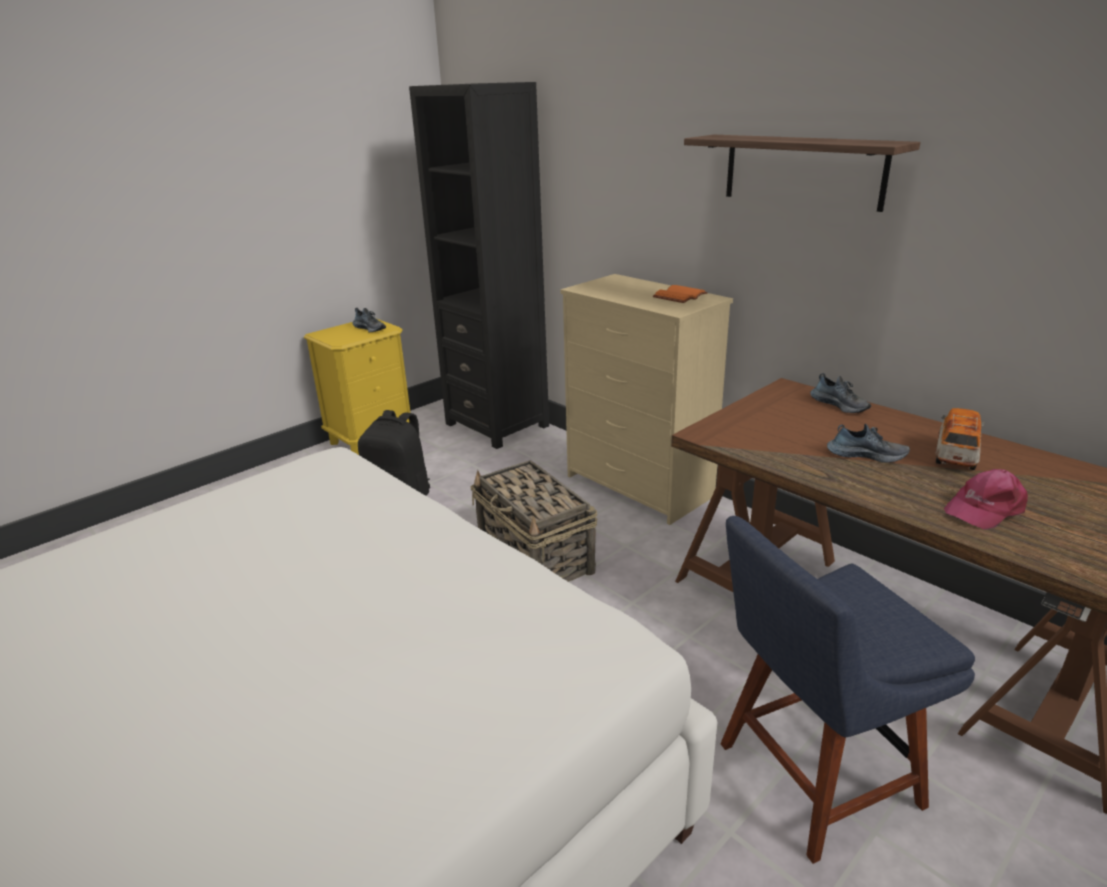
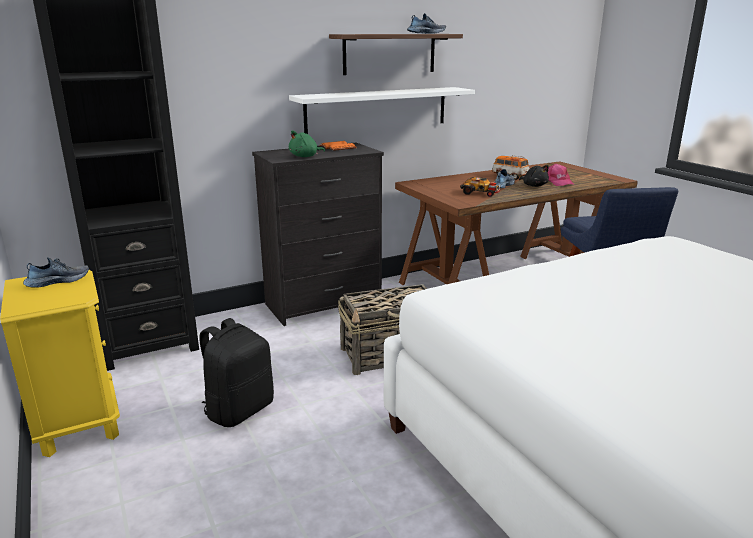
camera: 75 degrees left, 5 degrees down
(607, 293) = (305, 156): none -> green plush toy
(639, 487) = (324, 304): beige dresser -> black dresser
(773, 257) = (377, 109): none -> white shelf
(786, 441) = (480, 193): none -> toy car
(840, 405) = (442, 180): shoe -> shoe (426, 33)
(909, 484) = (534, 185): none -> black plush toy

